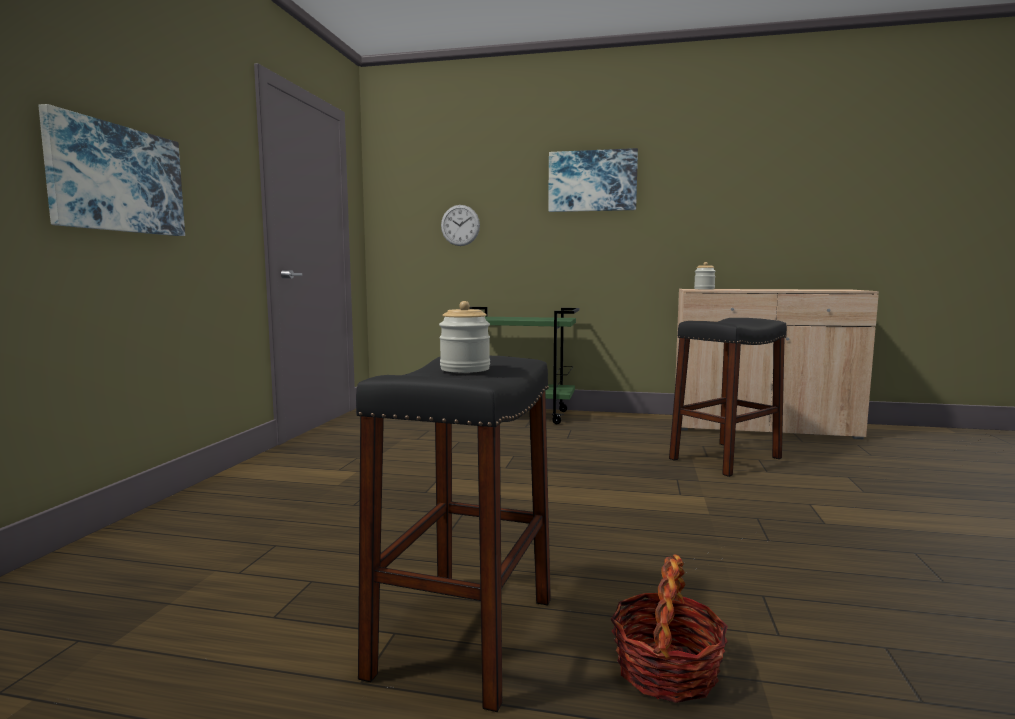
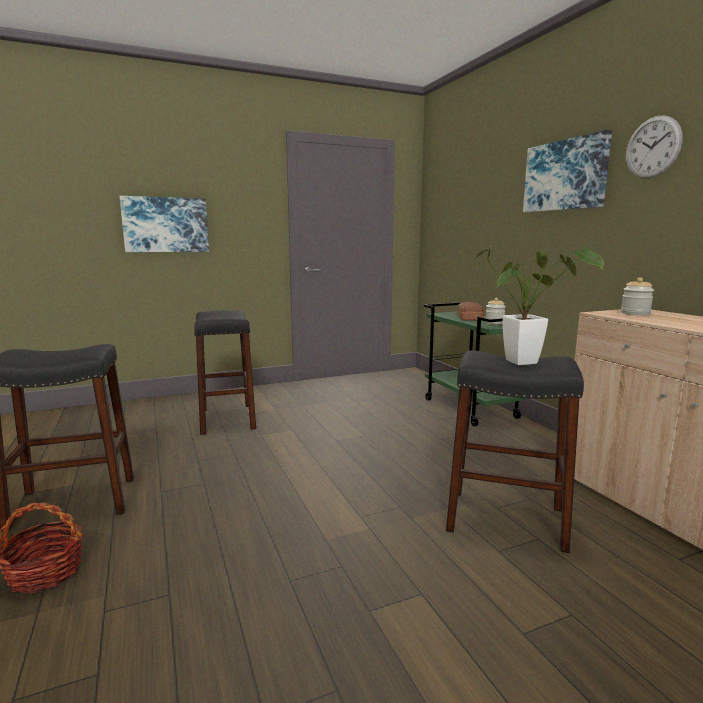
camera: 55 degrees right, 5 degrees up
(334, 498) = (227, 419): none -> black stool
(460, 225) = (468, 227): wall clock -> wall clock (652, 147)
(465, 369) = (50, 354): jar -> jar (494, 323)
(509, 318) = (469, 317): none -> bread
(736, 321) = (528, 362): none -> potted plant

